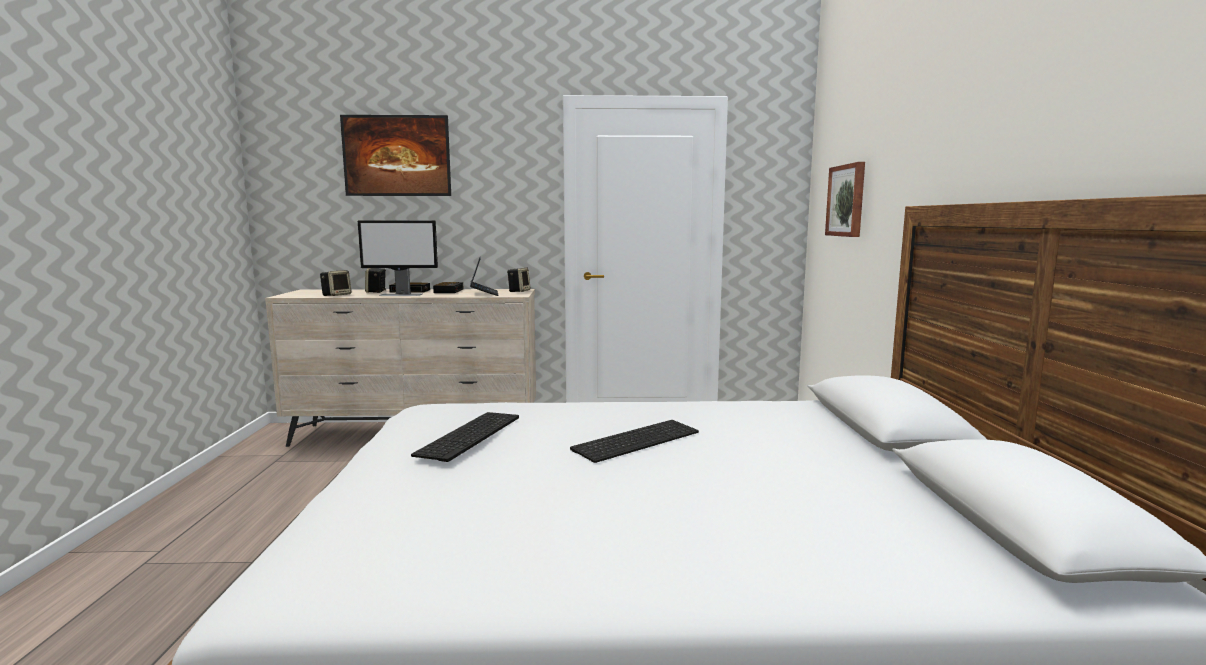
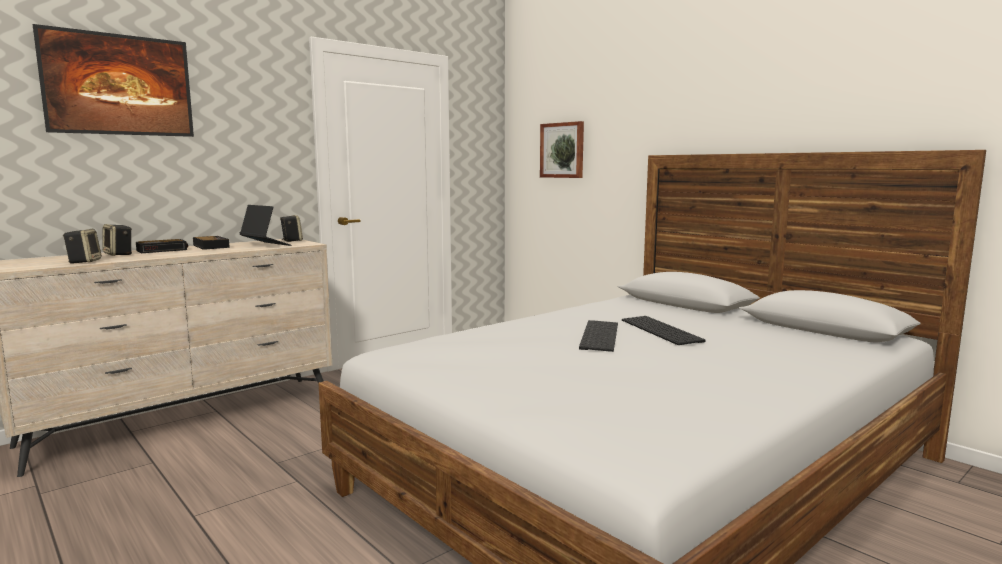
camera: 40 degrees left, 0 degrees up
(401, 294) = (173, 254): monitor -> none
(471, 436) = (498, 357): keyboard -> keyboard (663, 330)

